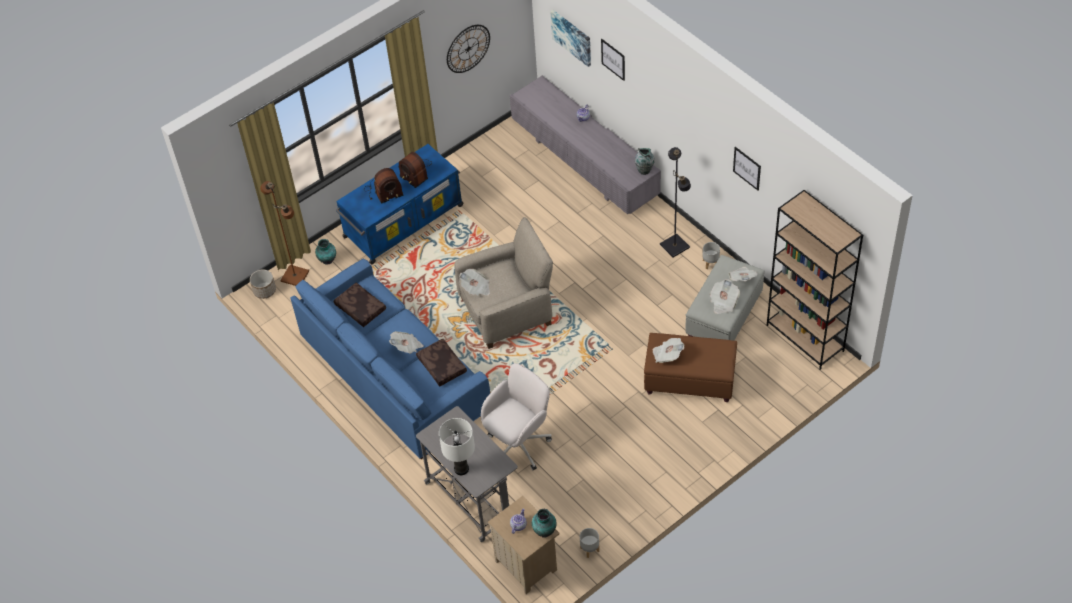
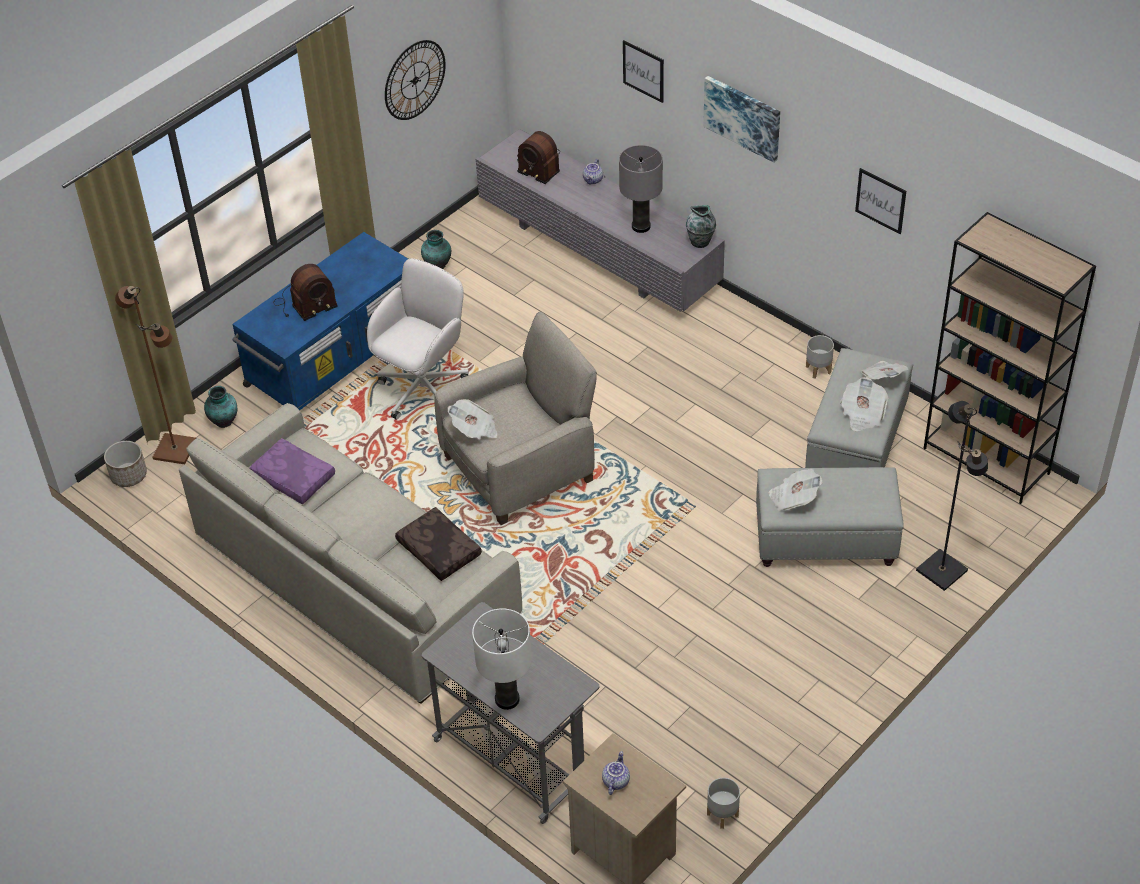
camera: 10 degrees left, 5 degrees down
(359, 308) = (292, 478): brown pillow -> purple pillow
(394, 372) = (356, 575): blue sofa -> beige sofa
(407, 347) = (378, 528): newspaper -> none
(415, 172) = (350, 273): radio -> radio (538, 165)
(518, 446) = (576, 666): white office chair -> white office chair (423, 391)
(545, 531) = (661, 785): vase -> vase (438, 265)
(572, 37) = (571, 51): picture -> picture (743, 117)
(608, 155) = (640, 226): none -> grey table lamp
(674, 246) = (759, 351): black floor lamp -> black floor lamp (941, 571)
(689, 380) = (824, 540): brown ottoman -> grey ottoman

